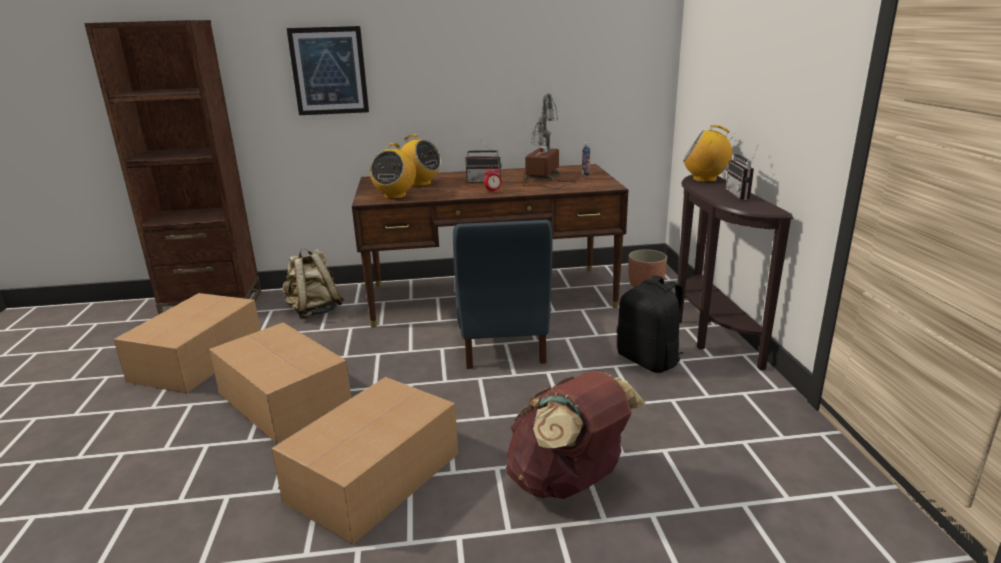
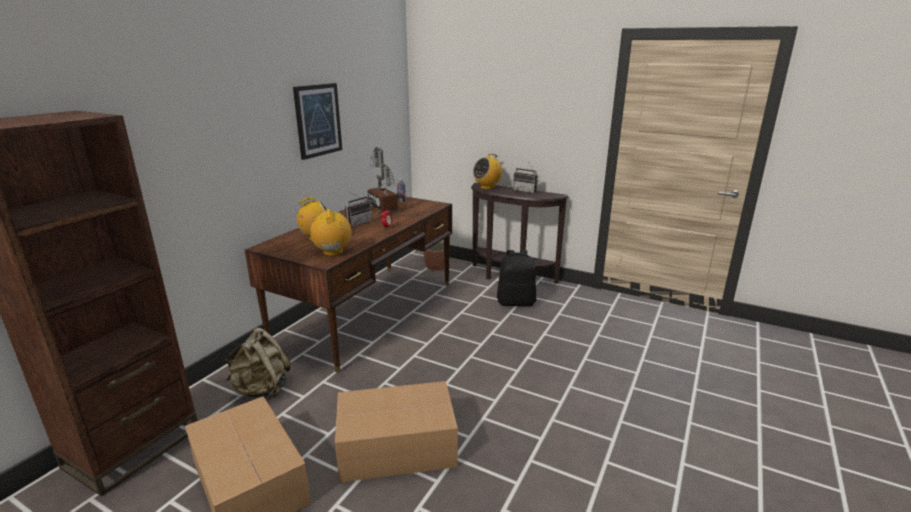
camera: 55 degrees left, 0 degrees up
(329, 71) = (204, 152): picture -> picture (318, 120)
(377, 476) = (540, 432): cardboard box -> none
(395, 196) = (333, 252): radio -> radio turned 150 degrees counterclockwise
(502, 345) = (441, 334): blue chair -> none
(568, 482) = (601, 370): brown backpack -> none

